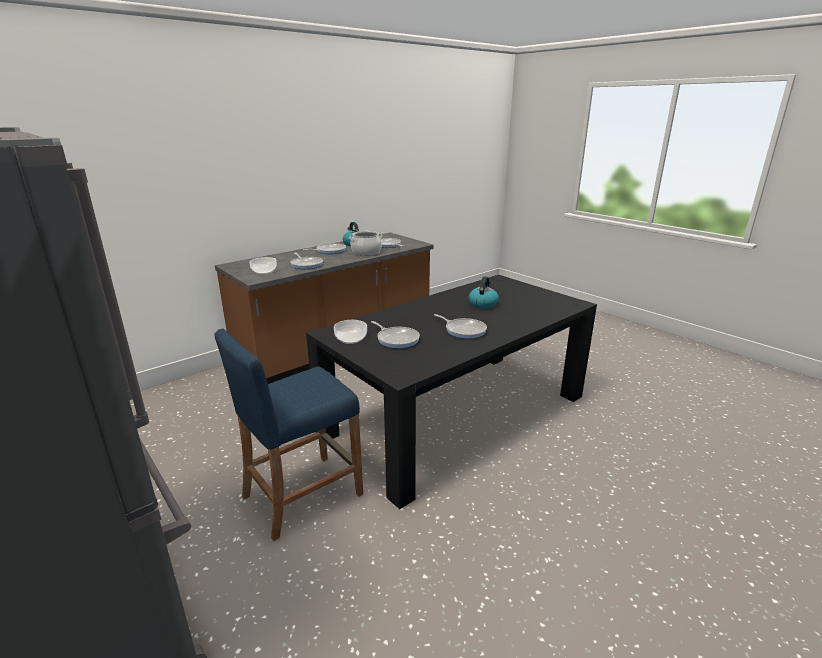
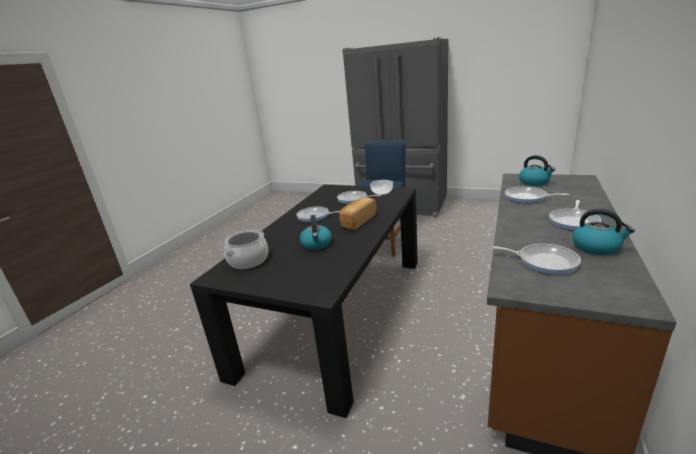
camera: 155 degrees right, 0 degrees up
(263, 271) = (534, 182): bowl -> kettle
(366, 252) = (527, 234): cooking pot -> cooking pot (248, 260)
(427, 312) = (358, 221): none -> bread

